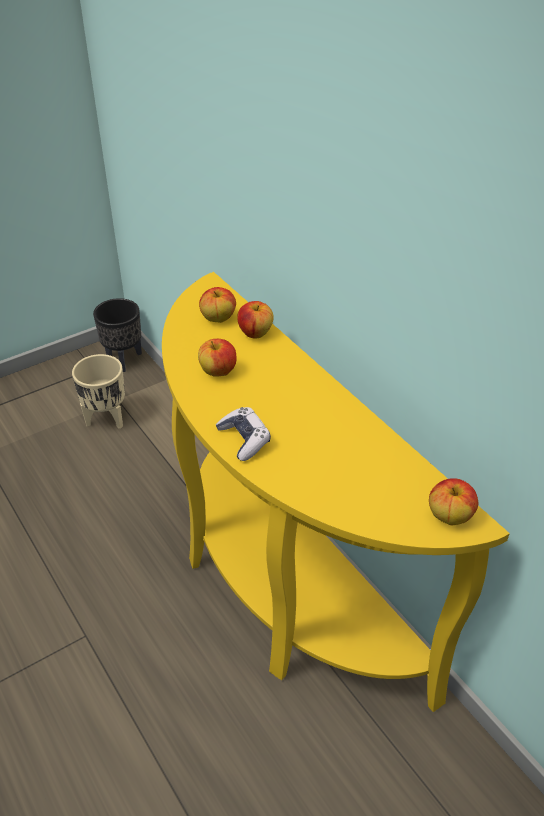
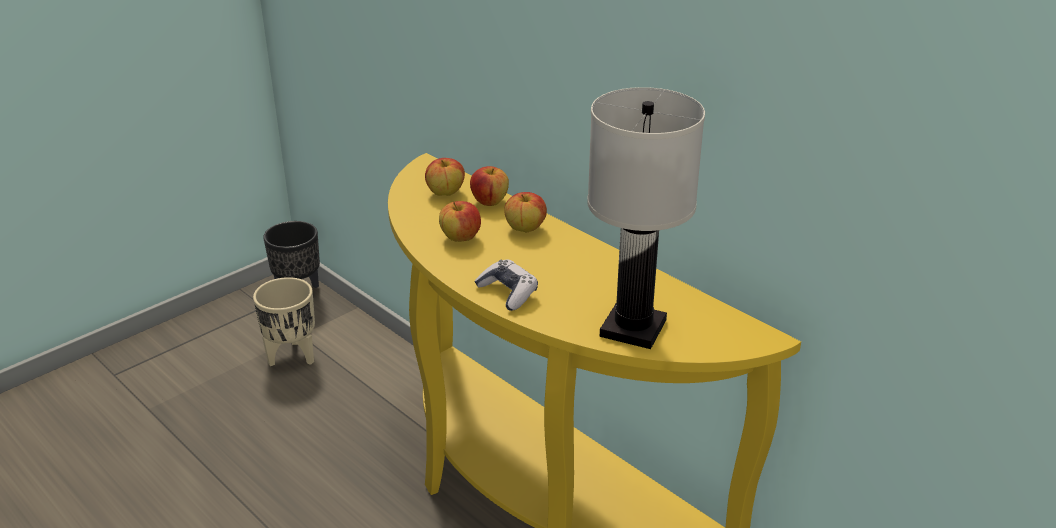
camera: 10 degrees left, 10 degrees down
(350, 497) = (633, 329): none -> white table lamp
(450, 516) = (739, 334): apple -> apple (525, 228)

